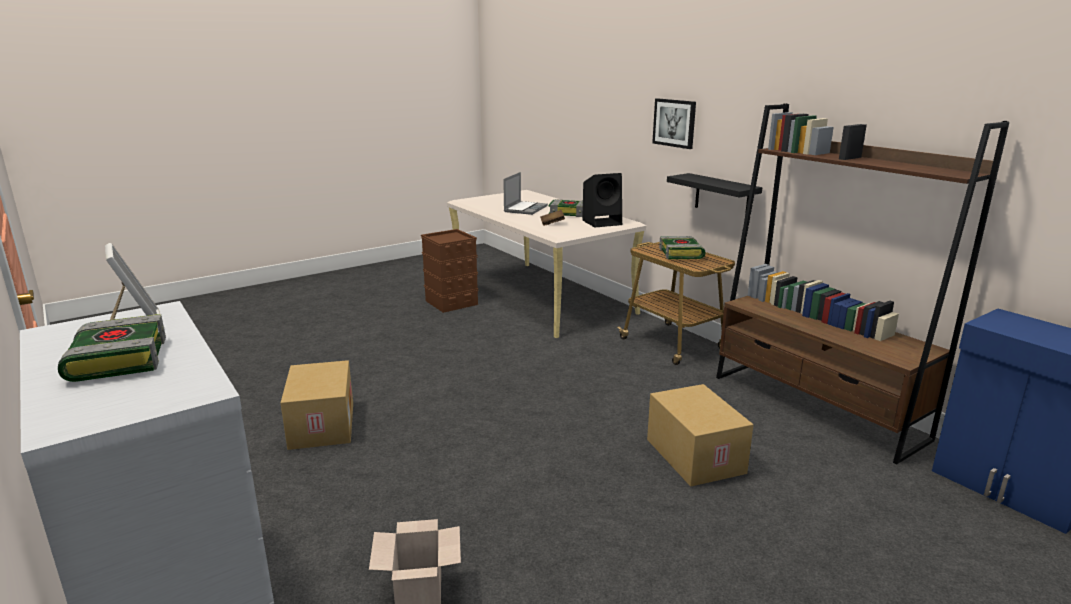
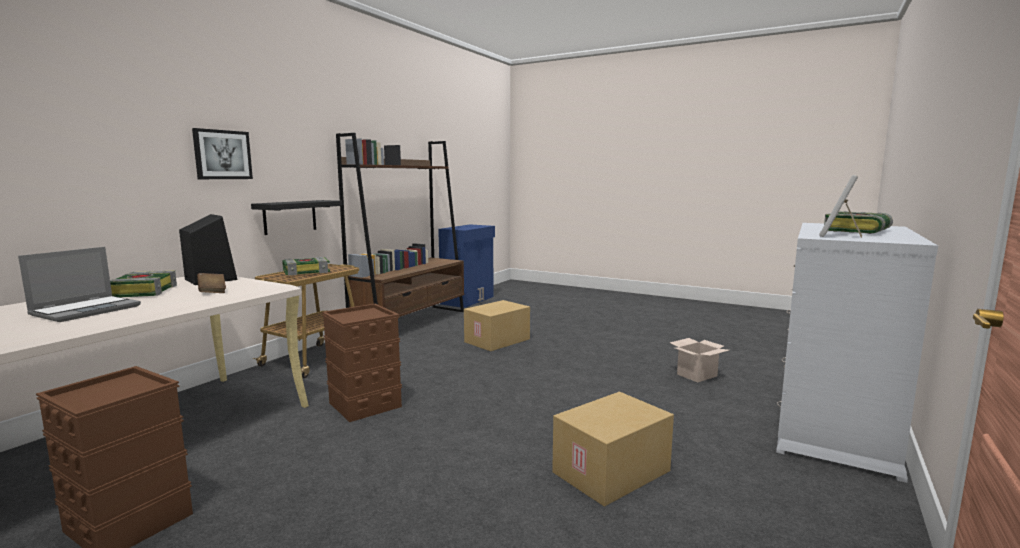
camera: 115 degrees left, 10 degrees down
(525, 209) = (87, 310): laptop -> laptop turned 120 degrees clockwise
(539, 356) = (364, 405): none -> brown storage box

